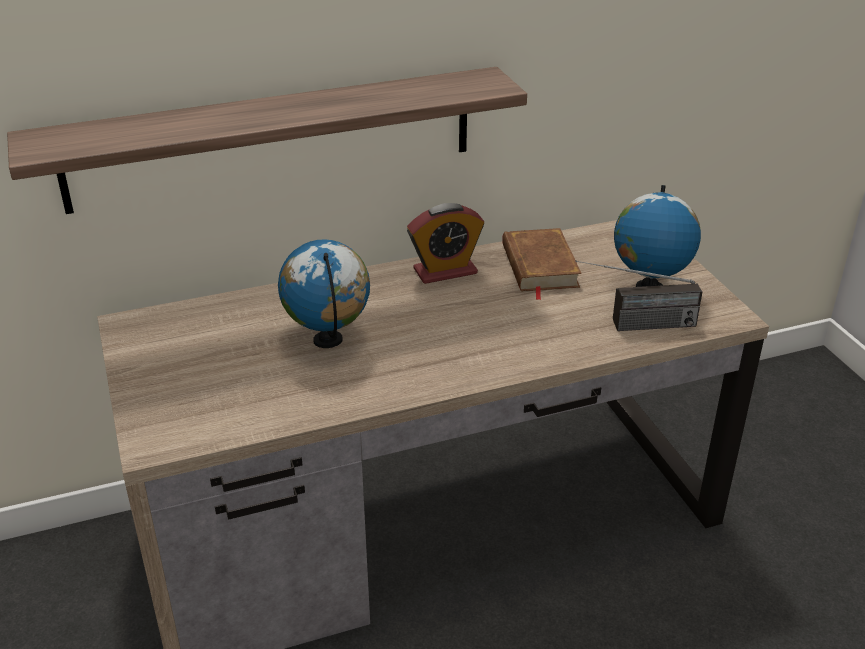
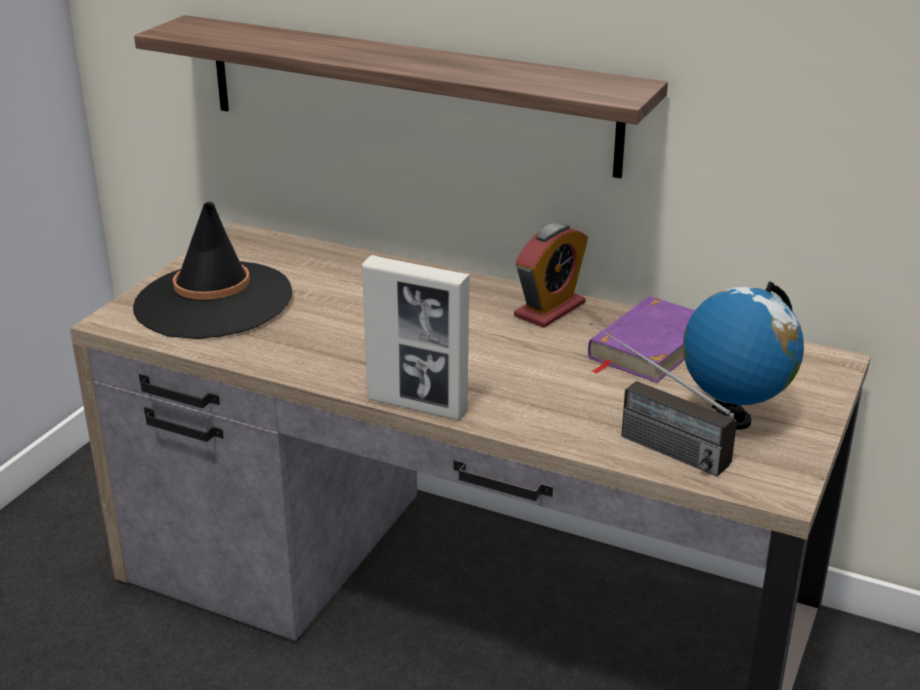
camera: 45 degrees right, 5 degrees down
(205, 386) = (213, 301): none -> black hat
(328, 340) = (353, 314): globe -> none
(445, 271) = (549, 310): alarm clock -> alarm clock turned 75 degrees counterclockwise
(481, 379) = (417, 405): none -> picture frame
(539, 266) = (650, 346): brown book -> purple book

